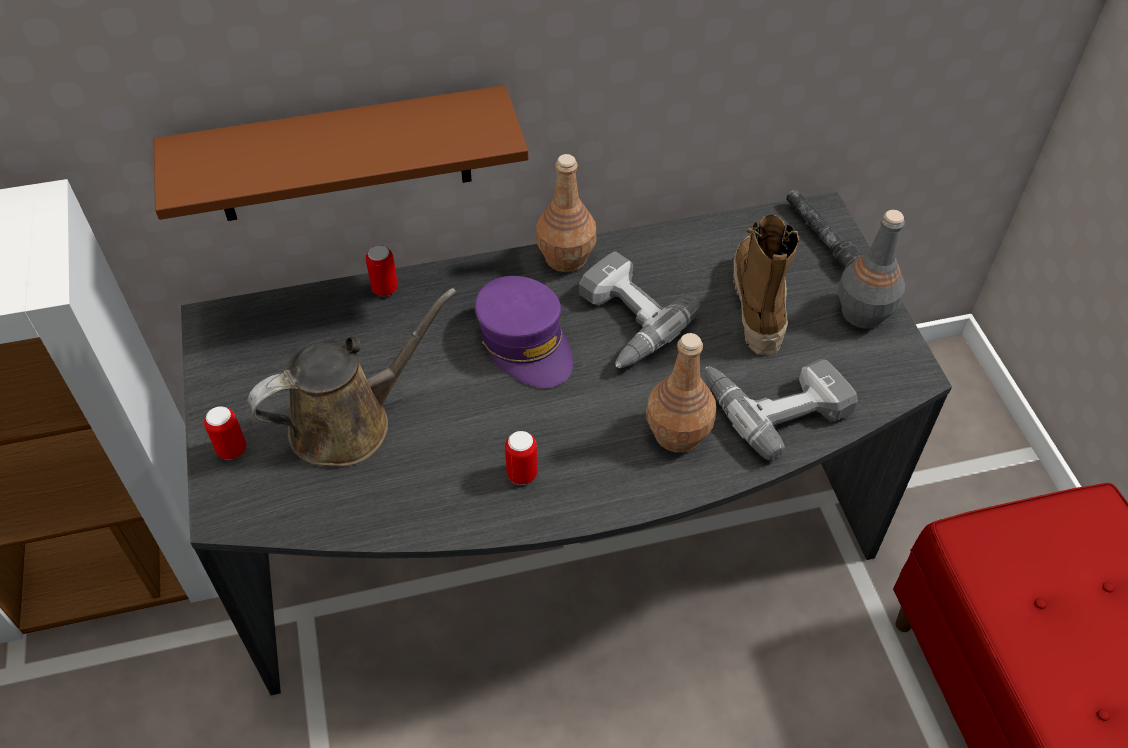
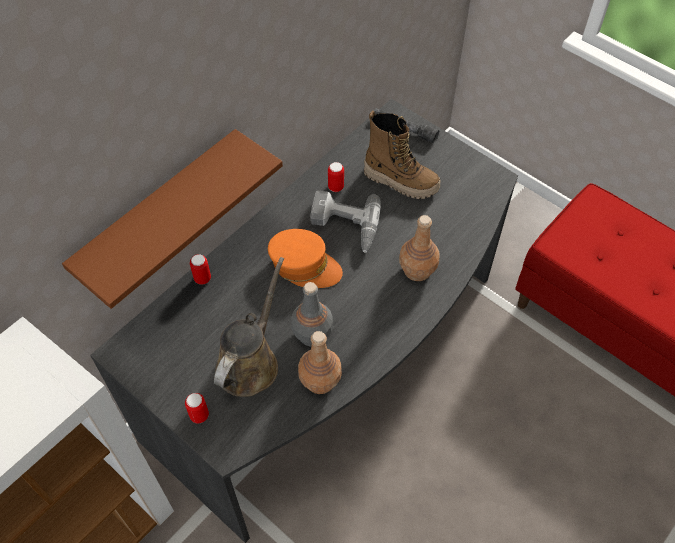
camera: 35 degrees left, 5 degrees up
(522, 474) = (361, 335): can -> can (336, 187)
(525, 343) = (304, 266): purple cap -> orange cap
(566, 257) = (285, 207): brown bottle -> brown bottle (320, 380)
(757, 304) = (401, 181): boot -> boot turned 150 degrees clockwise
(775, 402) = (448, 228): power drill -> none
(863, 313) = (453, 159): grey bottle -> grey bottle (312, 334)

